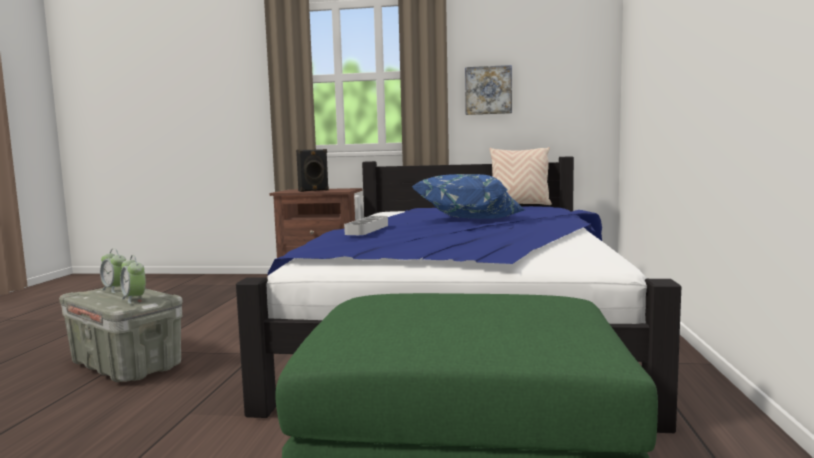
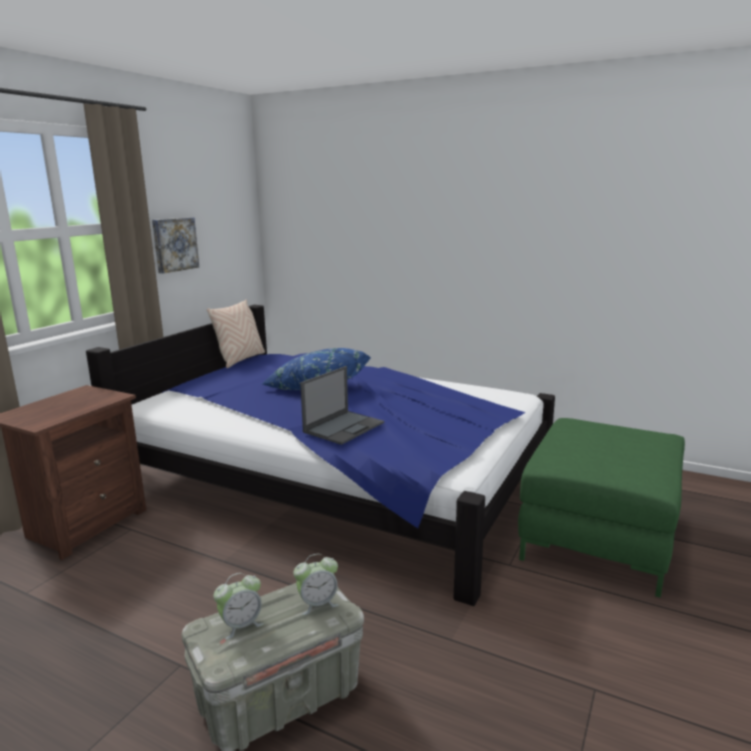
camera: 70 degrees left, 10 degrees up
(313, 190) = (71, 408): black speaker -> none
(367, 229) = (344, 427): grey tray -> laptop

